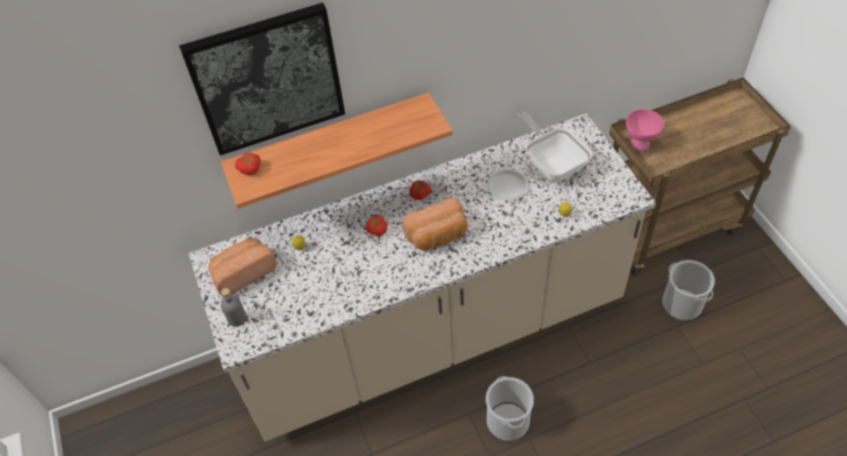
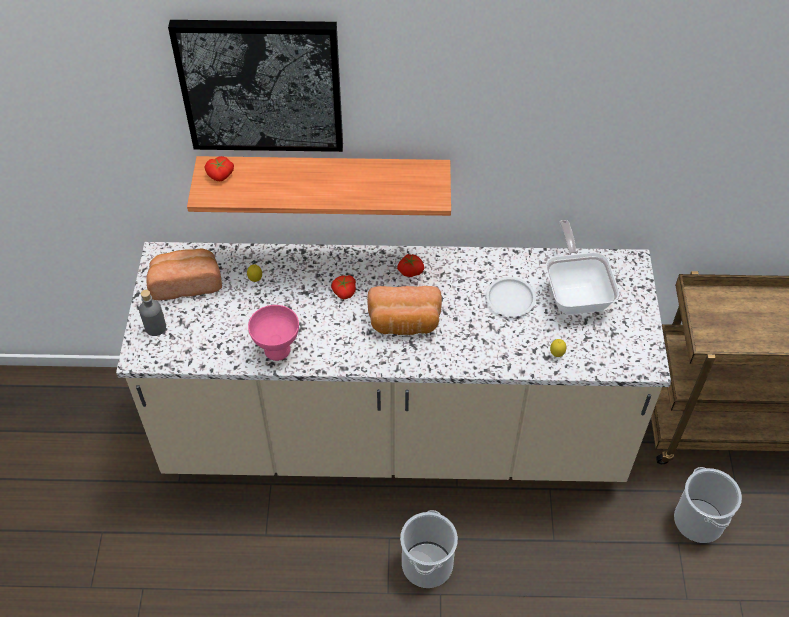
camera: 20 degrees right, 0 degrees up
(639, 144) = (703, 309): pink bowl -> pink bowl (276, 349)

